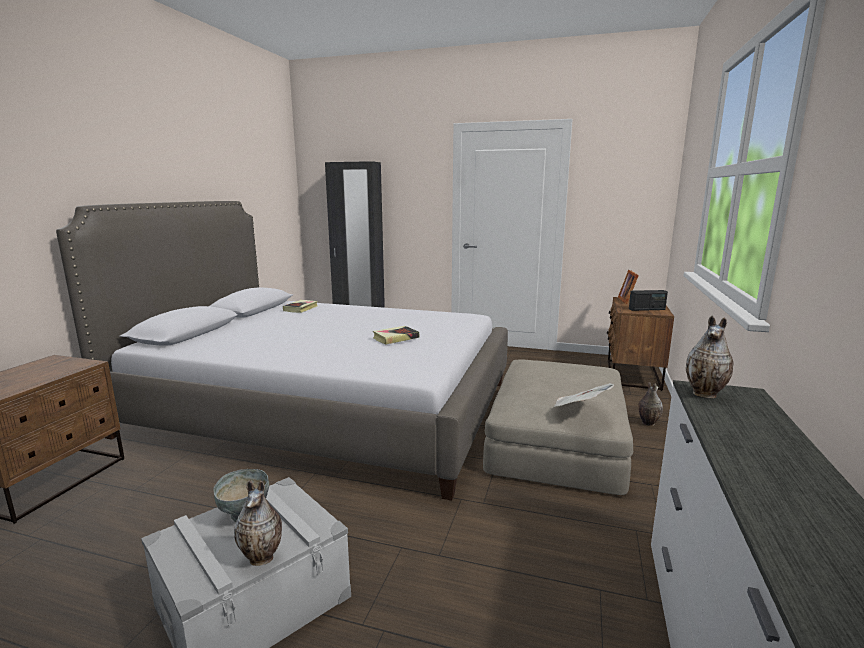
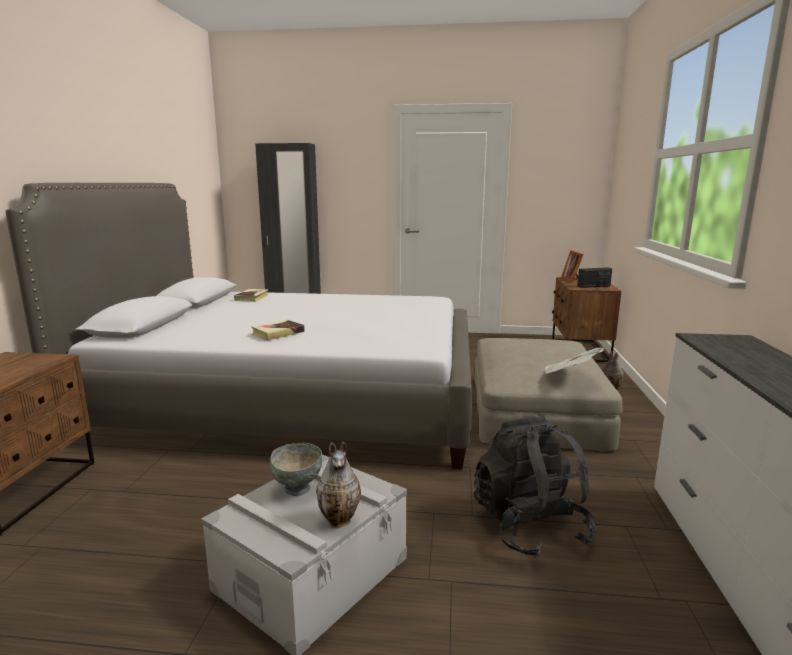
camera: 10 degrees left, 0 degrees up
(395, 338) = (376, 319): book -> book (278, 333)
(493, 576) = (529, 526): none -> black backpack
(706, 394) = (710, 341): vase -> none

